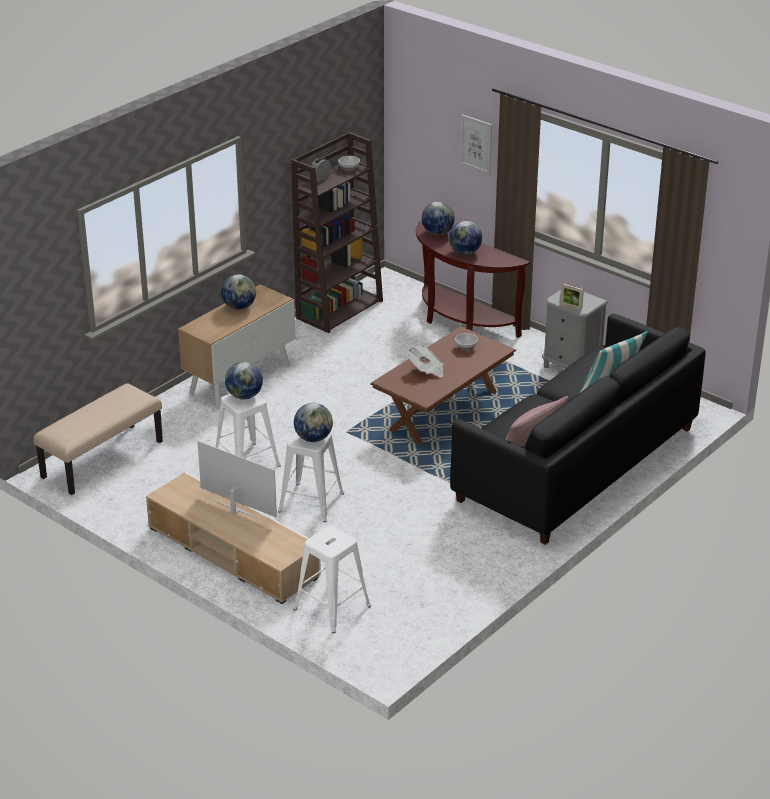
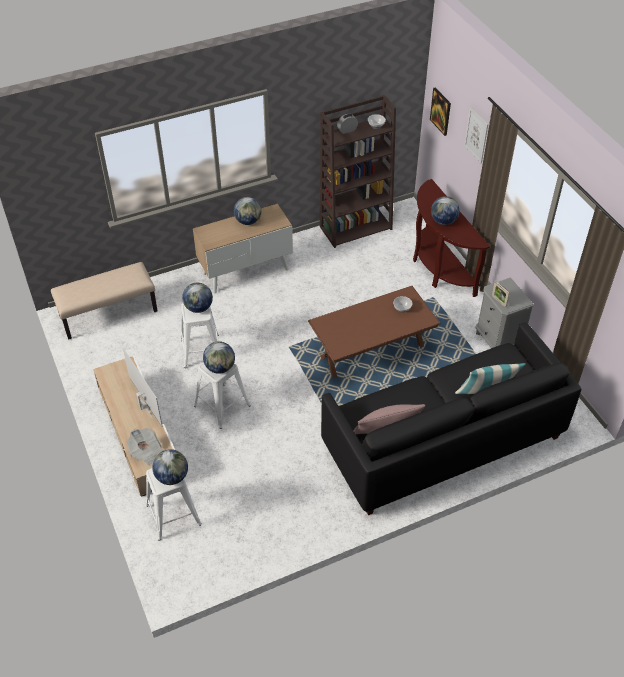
camera: 25 degrees right, 15 degrees up
(415, 138) = (441, 111): none -> picture
(426, 370) = (357, 322): newspaper -> newspaper (146, 452)
(437, 233) = (434, 195): globe -> globe (172, 476)

